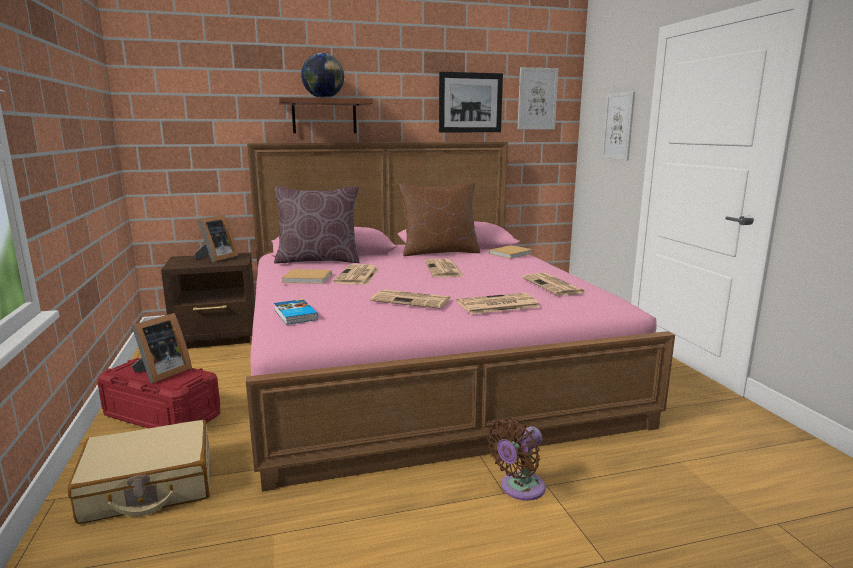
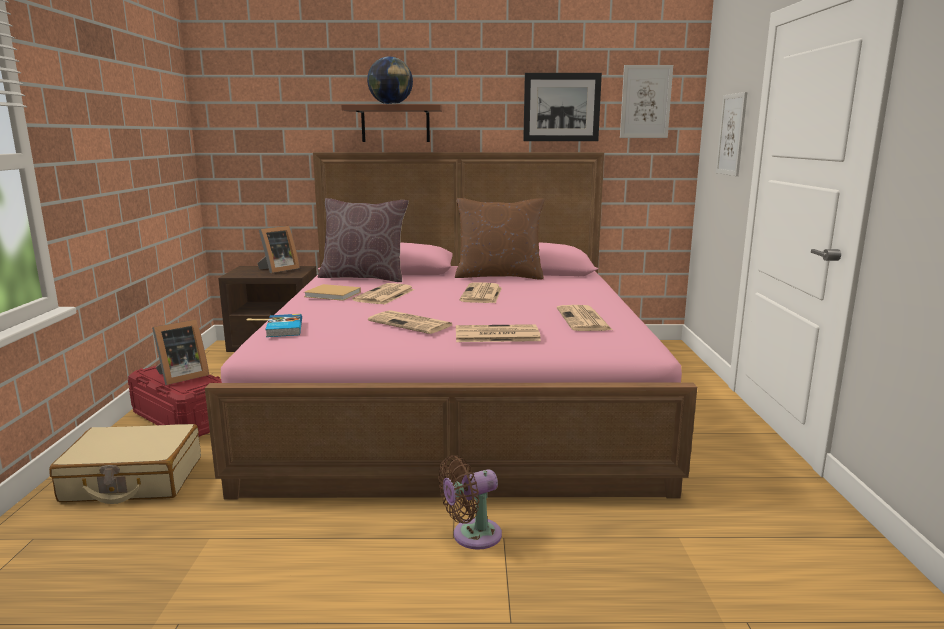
camera: 15 degrees right, 0 degrees up
(511, 253) = (579, 282): beige book -> none

